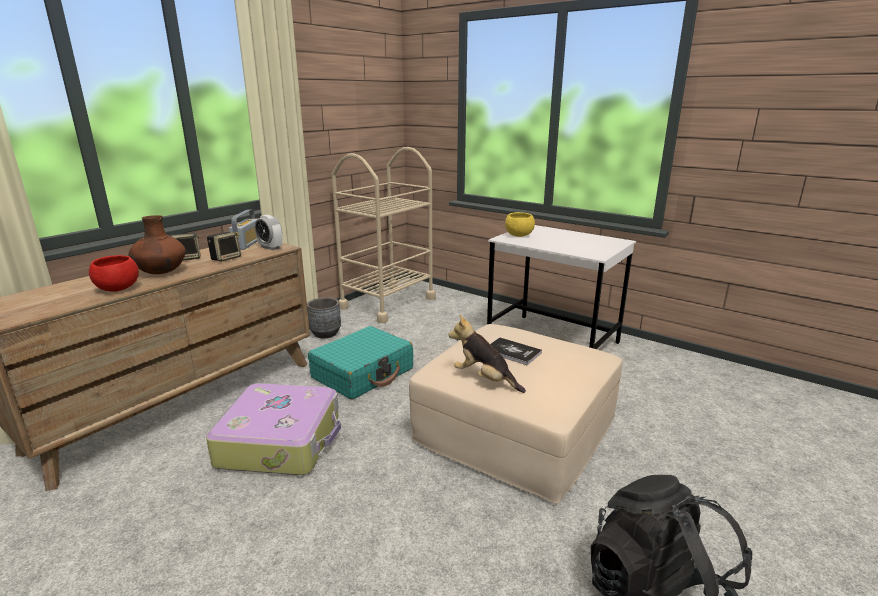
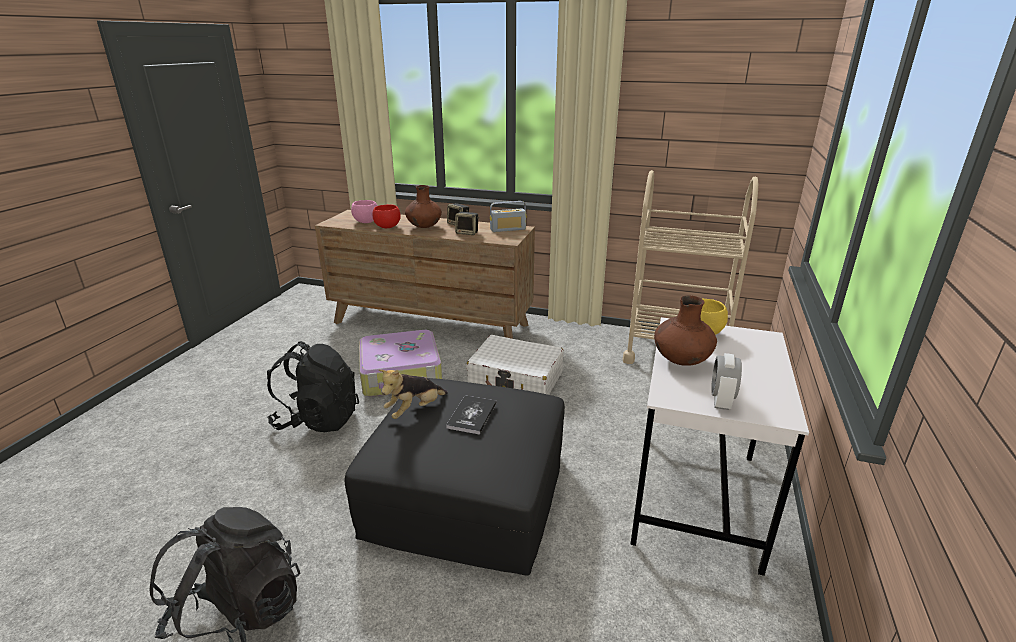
camera: 70 degrees right, 5 degrees up
(62, 299) = (366, 222): none -> pink bowl
(270, 247) = (506, 237): alarm clock -> alarm clock (721, 401)
(324, 524) = (318, 419): none -> black backpack
(325, 333) = (573, 341): grey planter -> none
(363, 373) = (516, 380): turquoise suitcase -> white suitcase
(484, 379) = (414, 410): plush toy -> plush toy turned 150 degrees counterclockwise
(516, 429) = (468, 494): beige ottoman -> black ottoman
(553, 246) = (681, 360): none -> brown vase

